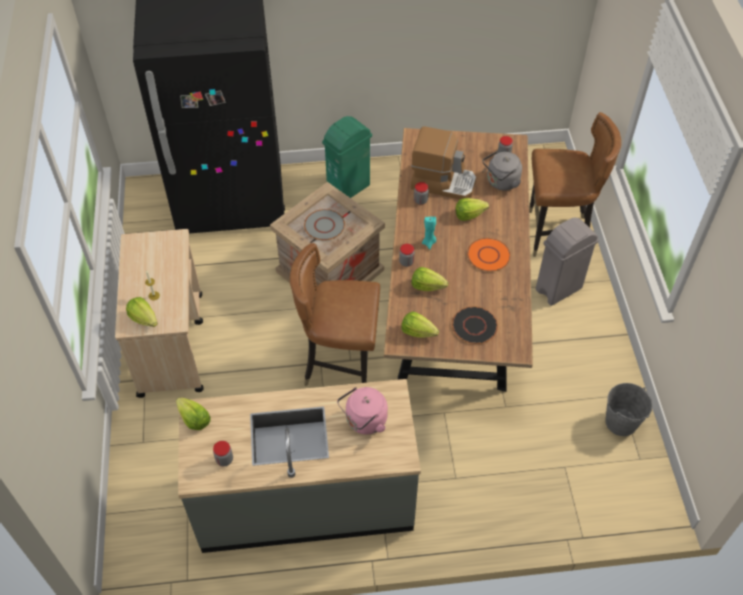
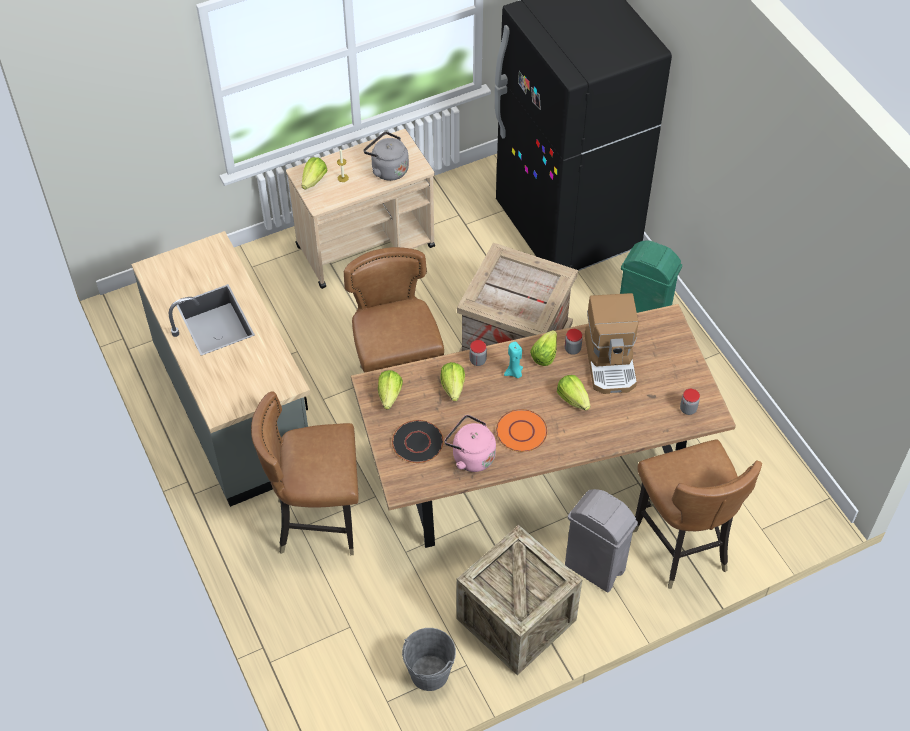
camera: 70 degrees right, 0 degrees up
(194, 420) = (208, 248): lettuce -> lettuce (544, 355)
(224, 459) = (175, 282): jar -> none
(324, 225) = (516, 288): grey plate -> none
(364, 421) = (248, 370): pink kettle -> pink kettle (470, 456)
(455, 462) = (318, 522): none -> brown chair
(501, 182) = (640, 417): grey kettle -> grey kettle (387, 169)
(589, 351) = (516, 619): none -> crate

